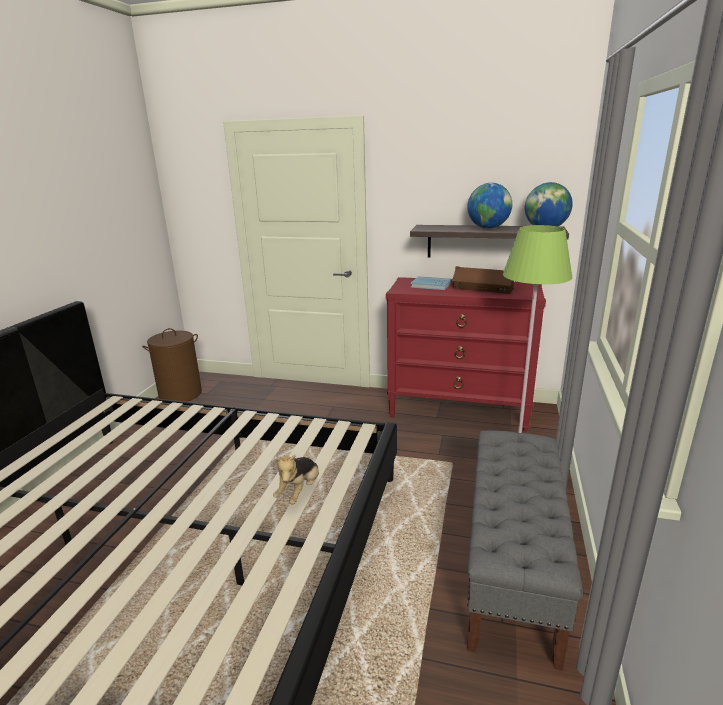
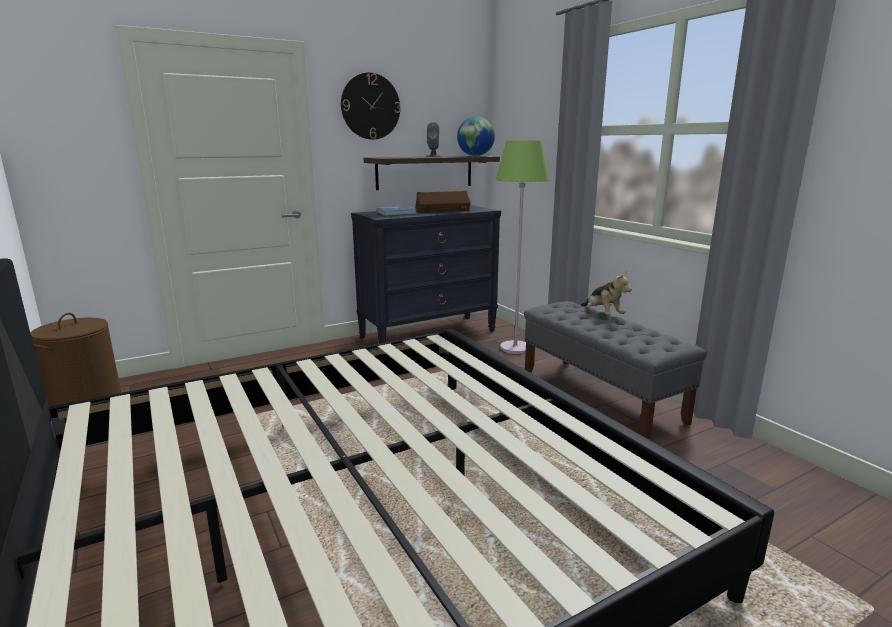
camera: 45 degrees left, 5 degrees down
(299, 491) = (468, 384): plush toy -> plush toy (602, 314)
(427, 173) = (370, 106): none -> wall clock
(459, 410) = (428, 333): red dresser -> black dresser
(488, 228) = (433, 156): globe -> grey speaker

